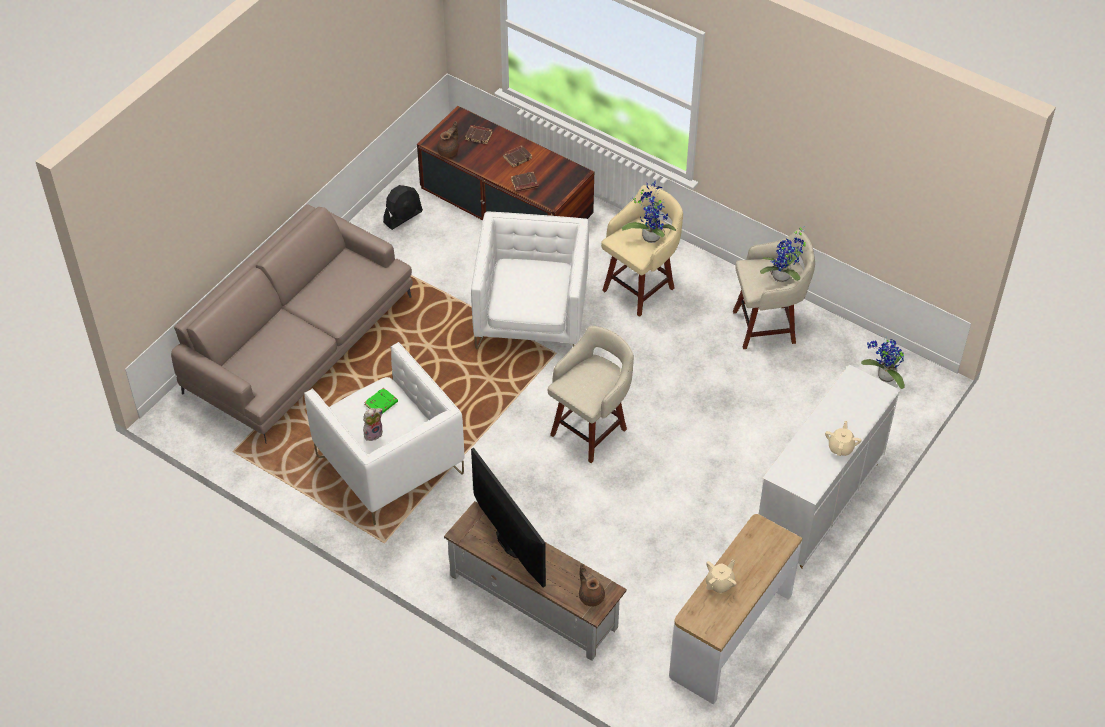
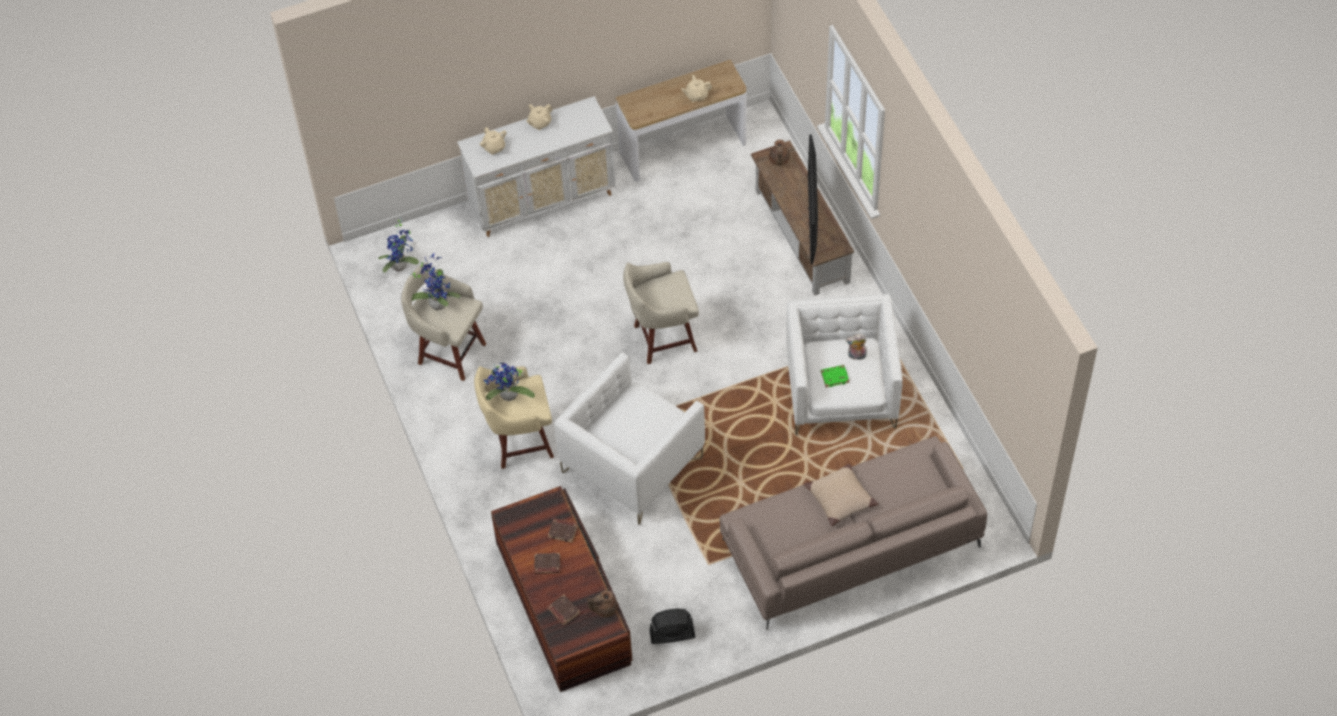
camera: 145 degrees left, 5 degrees up
(314, 323) = (840, 498): none -> beige pillow
(859, 401) = (494, 147): none -> beige teapot

